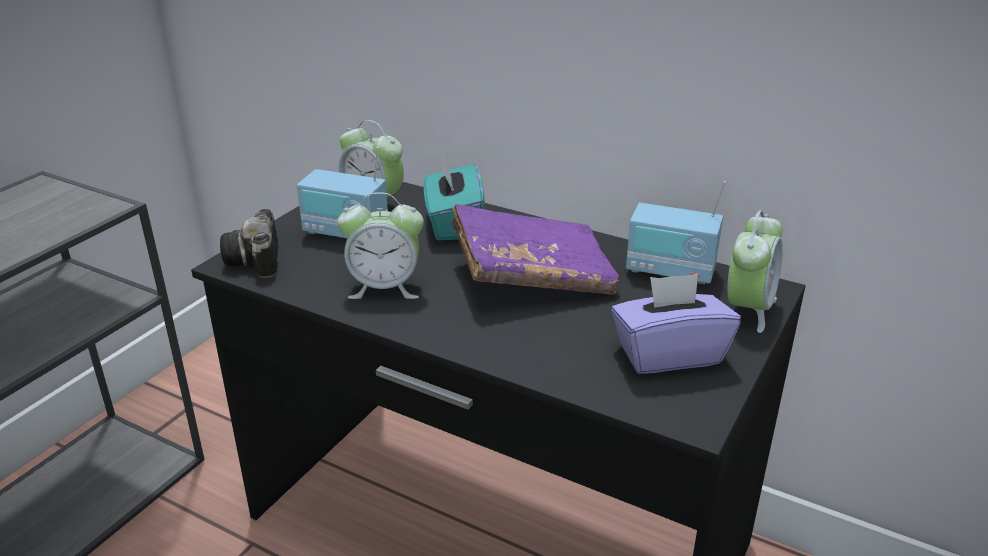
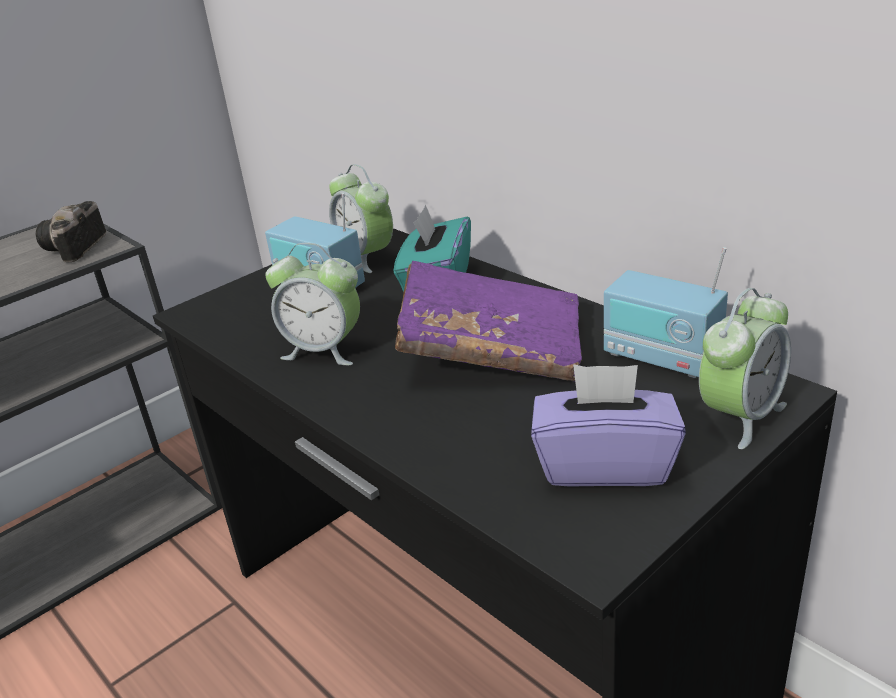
camera: 20 degrees right, 0 degrees up
(257, 262) = (216, 312): camera -> camera (74, 249)

